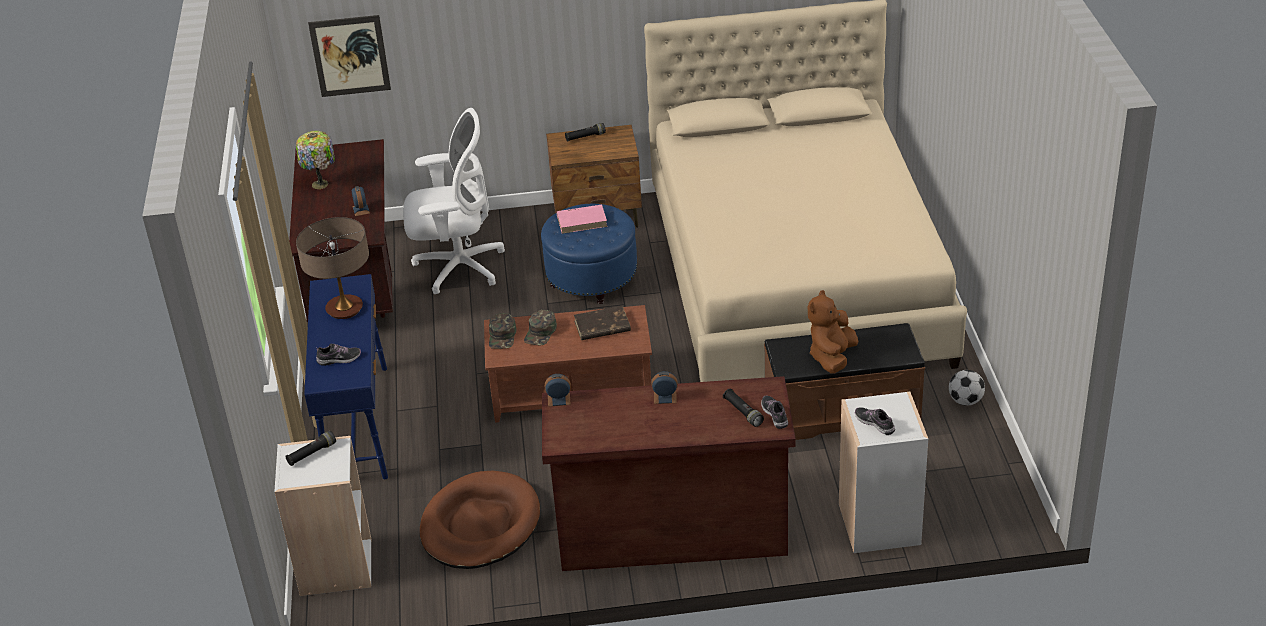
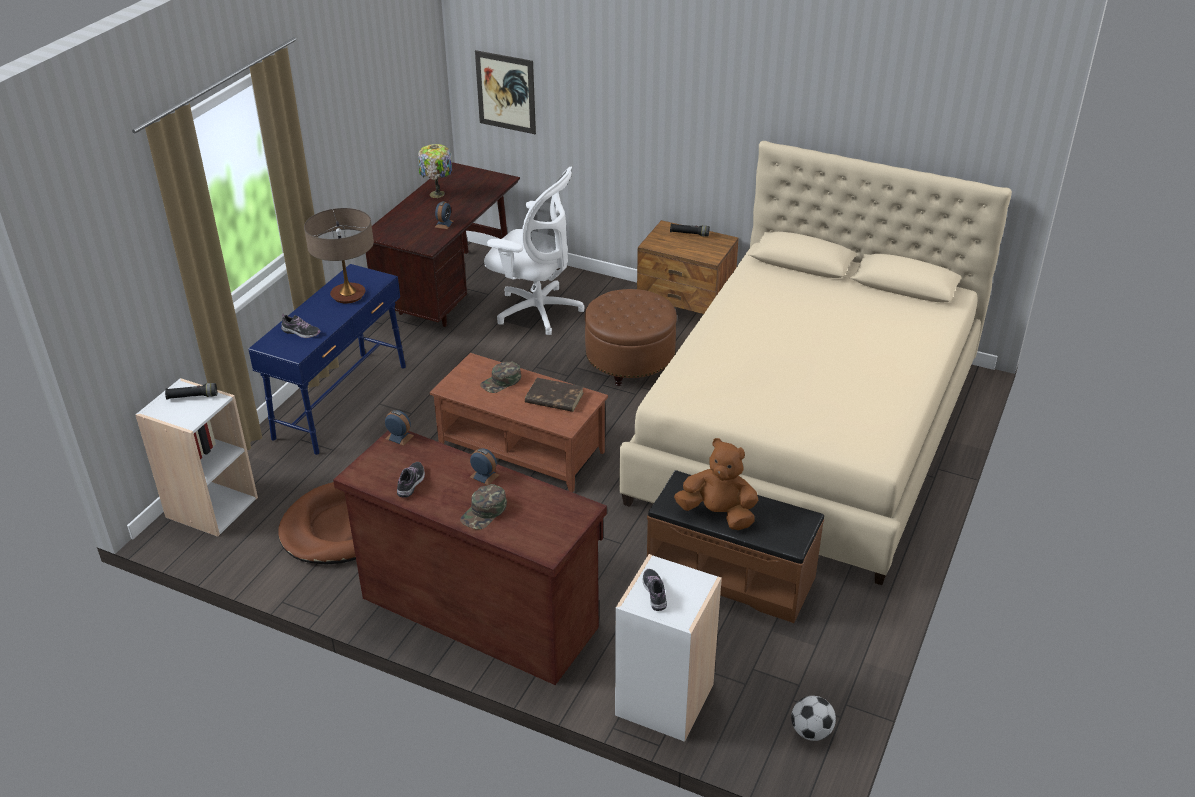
camera: 30 degrees right, 0 degrees up
(502, 336) = (469, 372): green cap -> green cap (484, 512)
(582, 221) = (631, 304): pink book -> none
(592, 279) = (630, 362): blue ottoman -> brown ottoman
(743, 412) = (534, 522): black flashlight -> none
(775, 415) = (559, 538): shoe -> shoe (411, 483)
(832, 357) = (718, 514): brown plush toy -> brown plush toy turned 60 degrees clockwise
(965, 401) = (859, 621): football -> football (811, 732)

